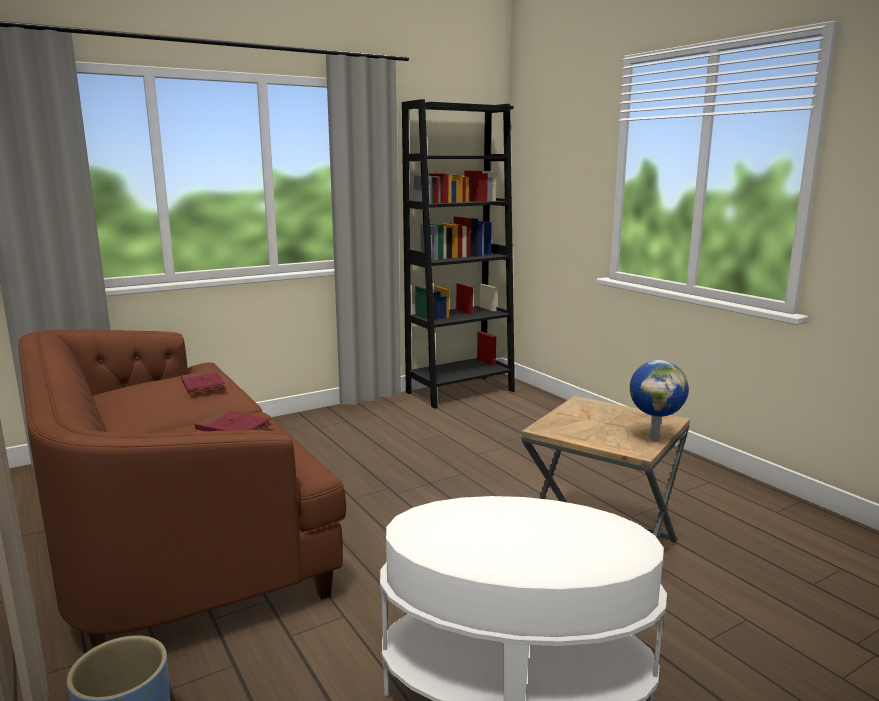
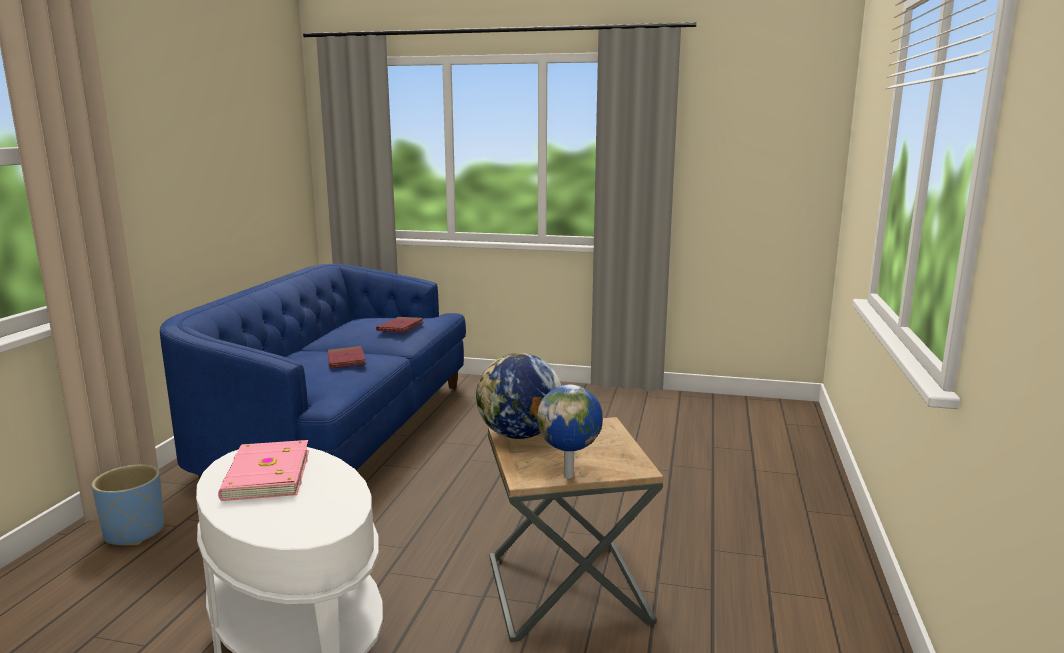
camera: 45 degrees right, 0 degrees up
(173, 528) = (340, 432): brown sofa -> blue sofa
(460, 391) = (731, 407): black bookcase -> none
(478, 535) = (265, 475): none -> pink book
(558, 428) = (519, 435): none -> globe

